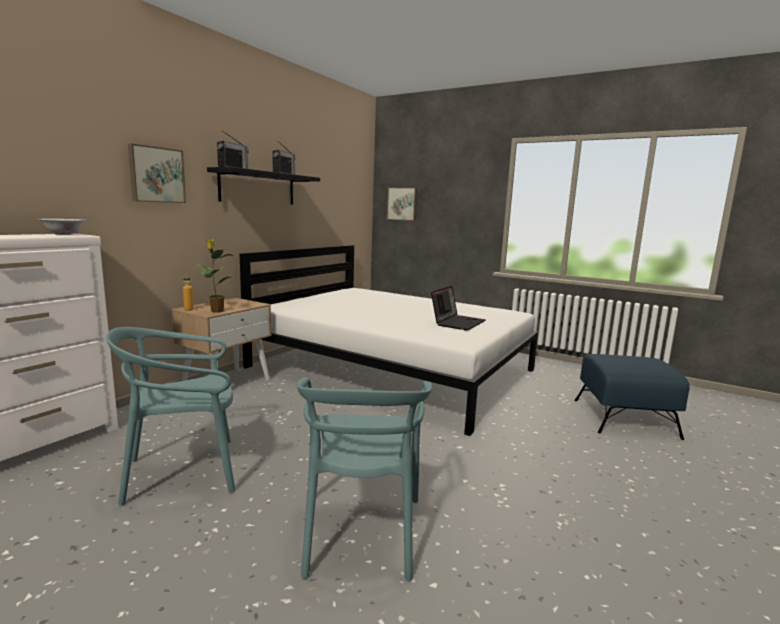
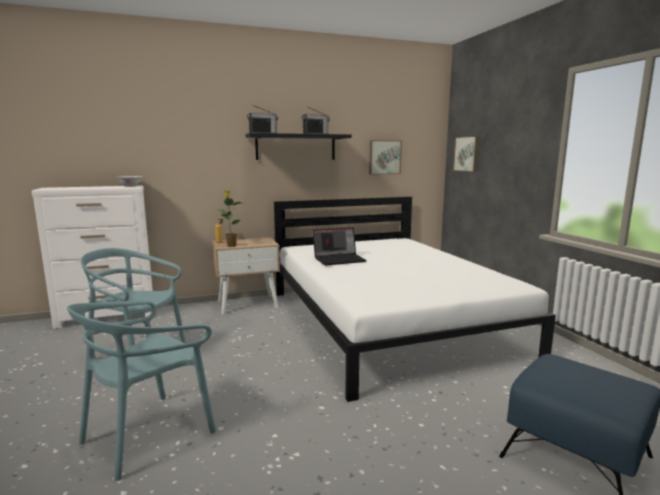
camera: 40 degrees right, 0 degrees up
(156, 175) = (202, 143): picture -> picture (384, 157)
(457, 322) = (416, 285): laptop -> laptop (339, 259)

